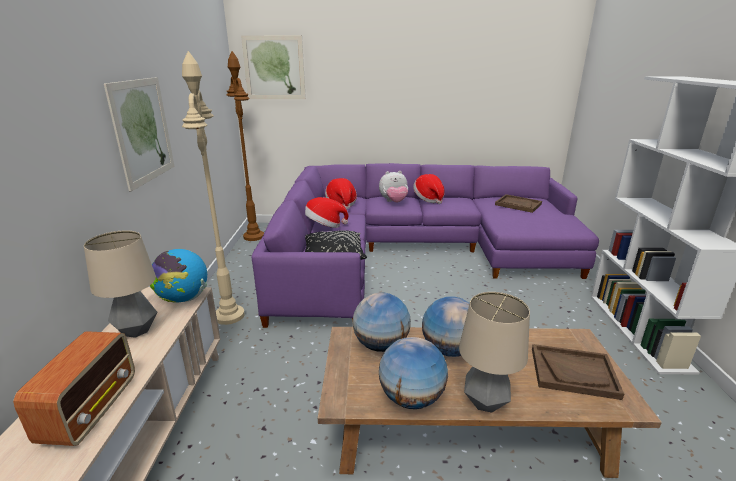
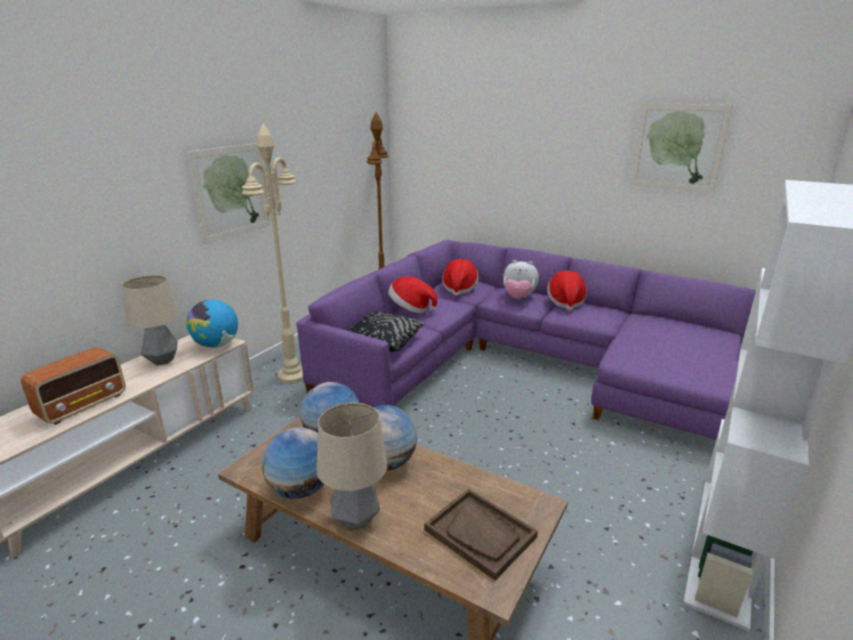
camera: 30 degrees right, 0 degrees up
(274, 68) = (428, 129): picture -> picture (677, 147)
(518, 204) = (674, 332): brown tray -> none

